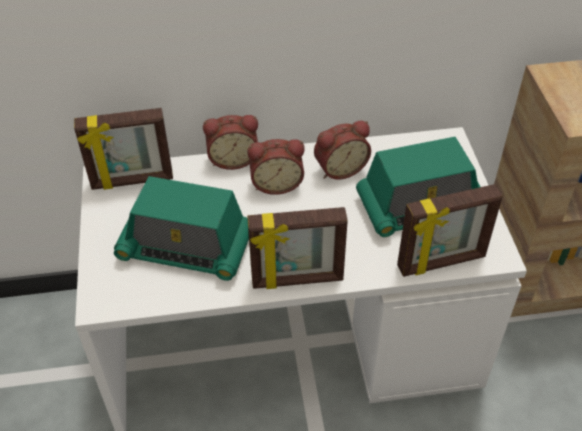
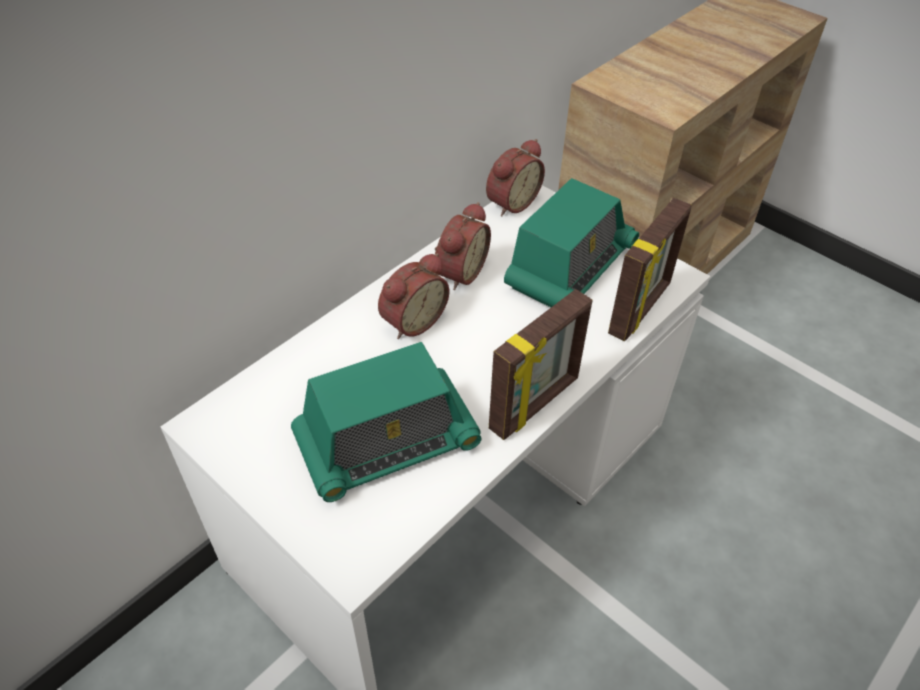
camera: 40 degrees left, 0 degrees up
(132, 181) = (245, 408): picture frame -> none
(233, 159) = (338, 320): alarm clock -> alarm clock (510, 202)

